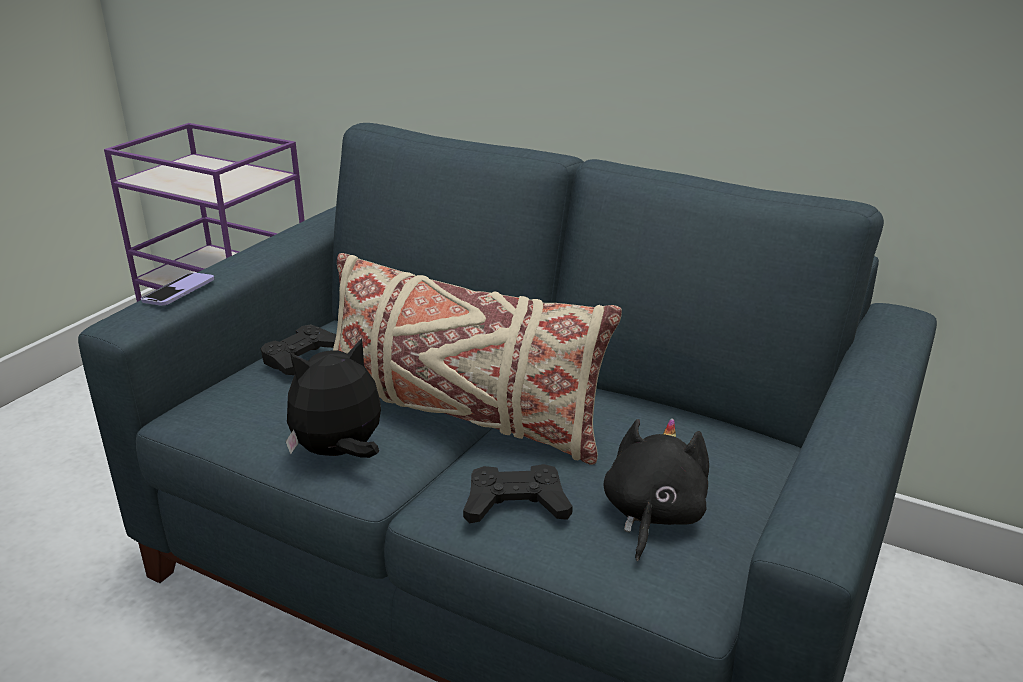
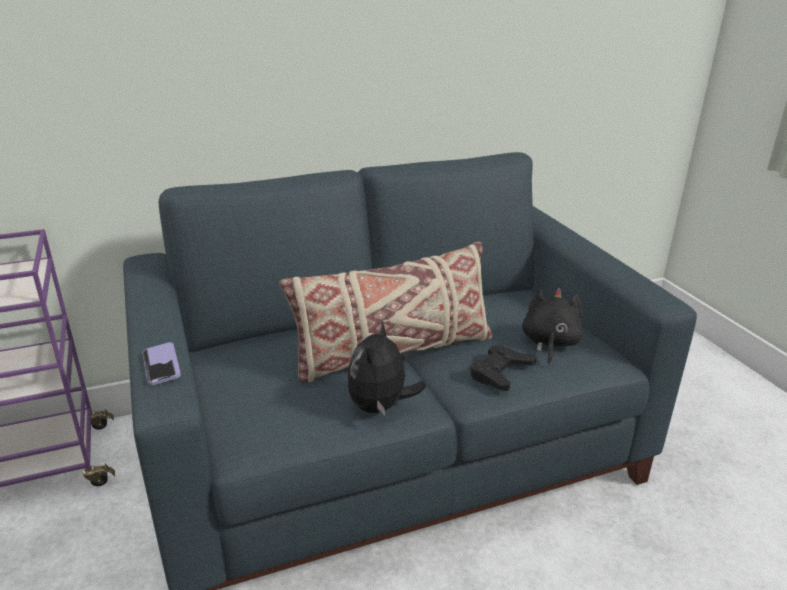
camera: 50 degrees left, 0 degrees up
(304, 357) = (246, 376): black game controller -> none
(652, 515) = (549, 343): black plush toy -> black plush toy turned 45 degrees clockwise

